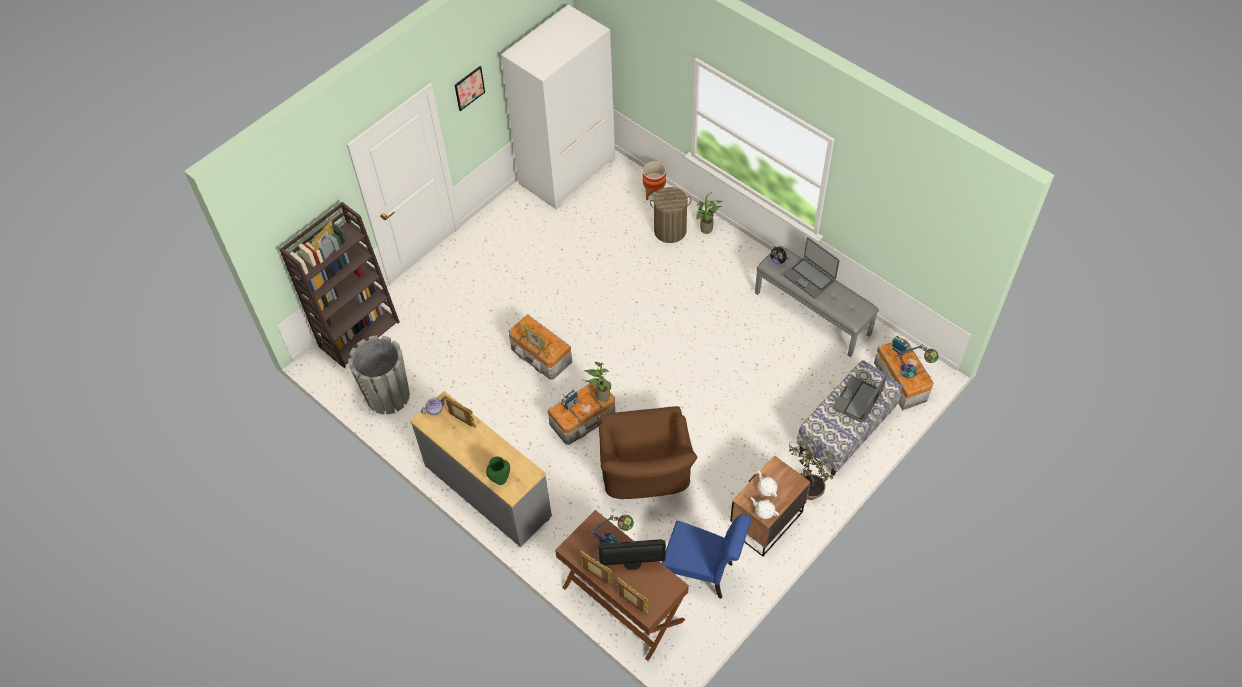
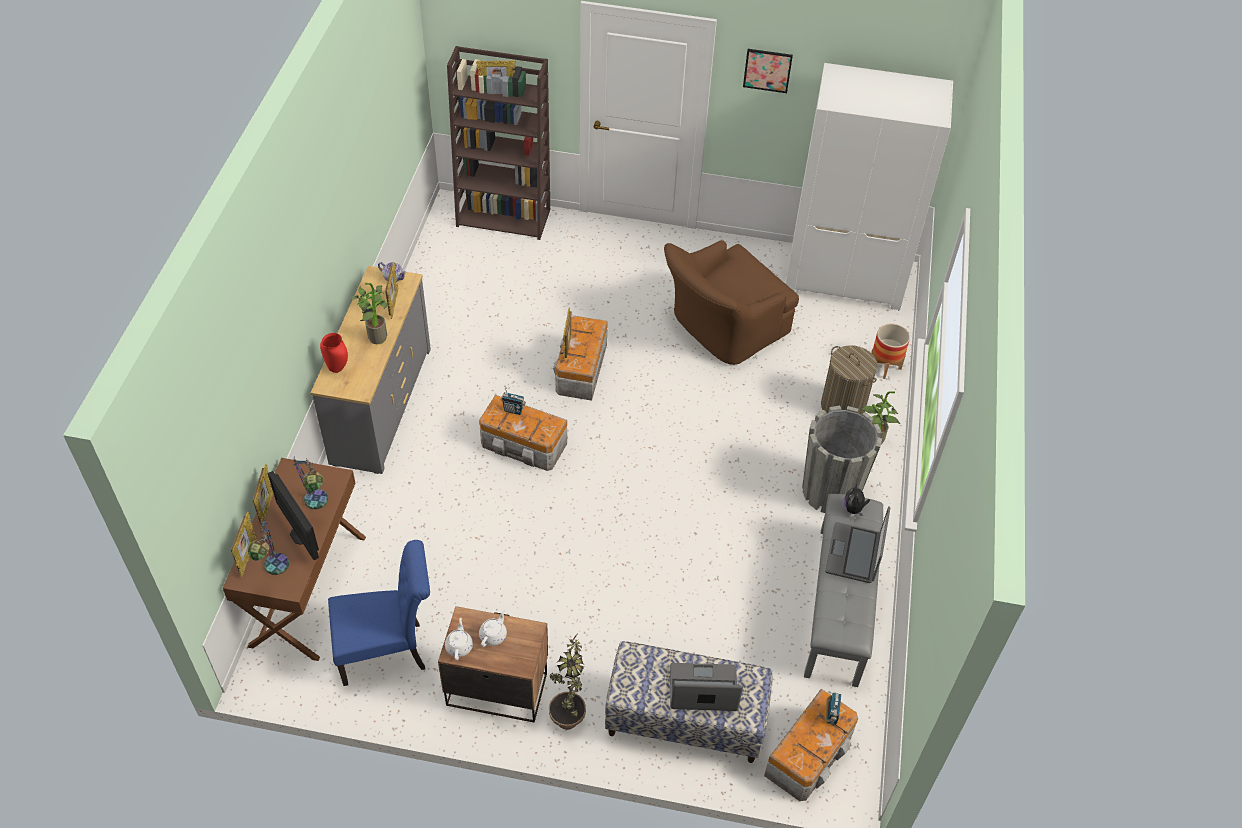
camera: 55 degrees right, 5 degrees down
(388, 396) = (445, 274): grey planter -> grey planter (830, 491)
(500, 480) = (337, 369): green vase -> red vase
(600, 396) = (543, 431): potted plant -> potted plant (376, 336)
(645, 473) = (490, 534): brown armchair -> brown armchair (722, 328)
(702, 573) = (388, 651): blue chair -> blue chair turned 90 degrees counterclockwise
(912, 374) = (805, 748): table lamp -> table lamp (274, 571)

